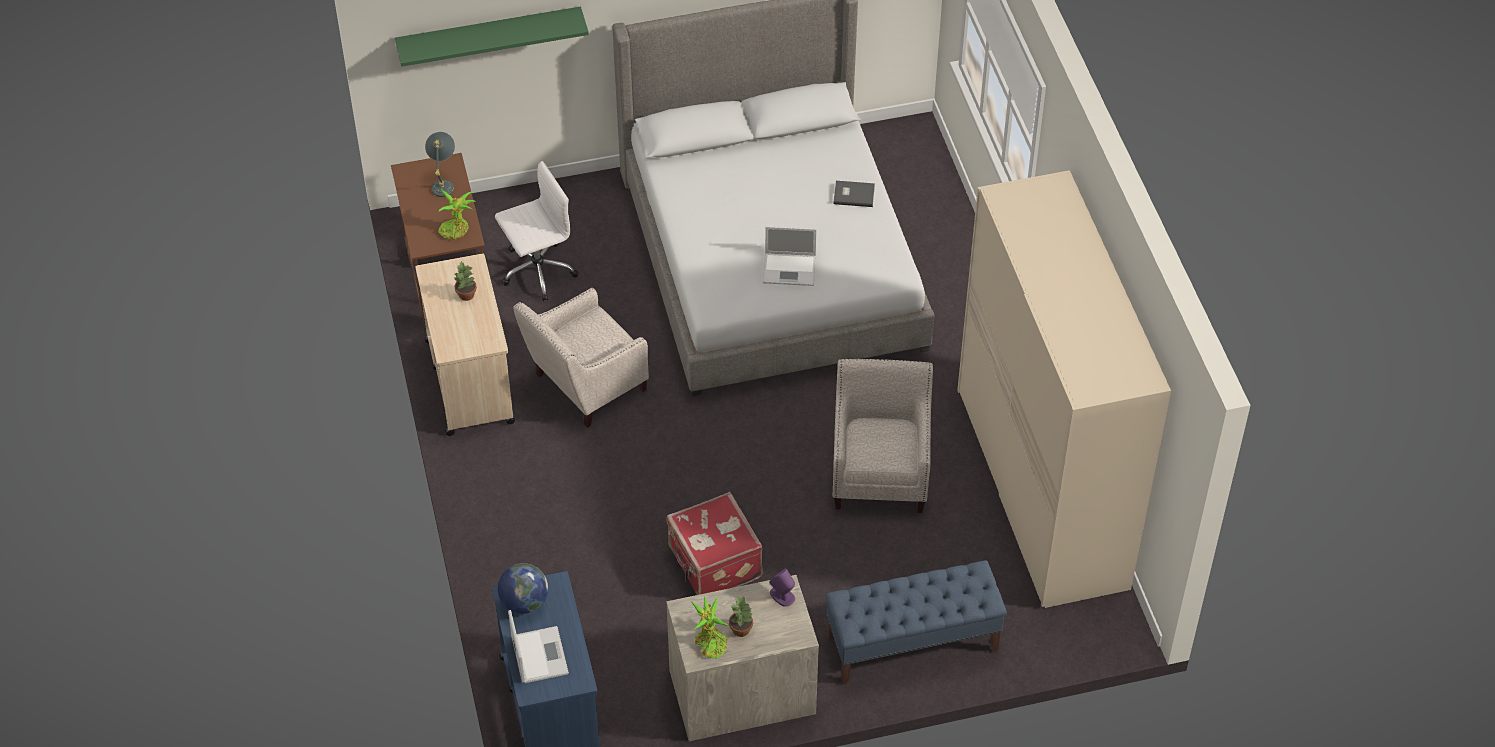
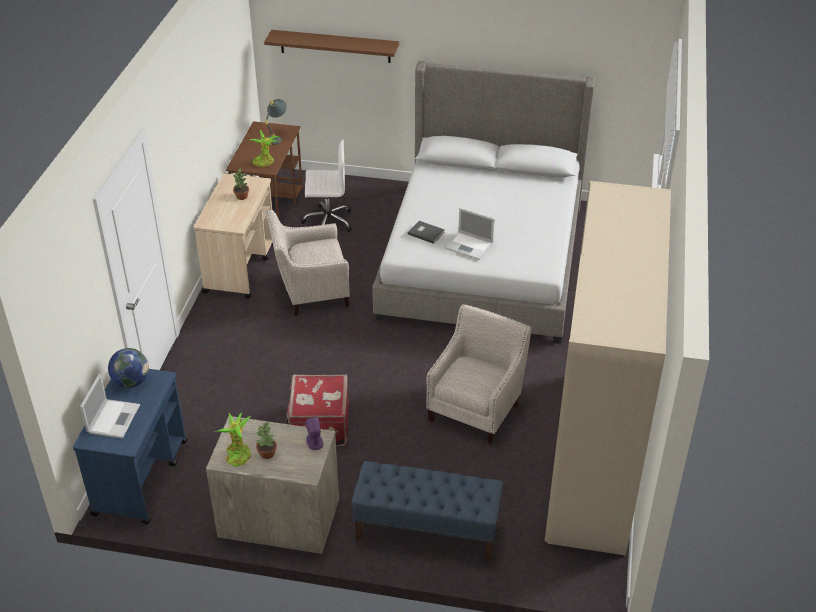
camera: 25 degrees right, 10 degrees down
(489, 34) = (335, 46): green shelf -> brown shelf
(853, 194) = (544, 217): grey book -> grey book (426, 232)

